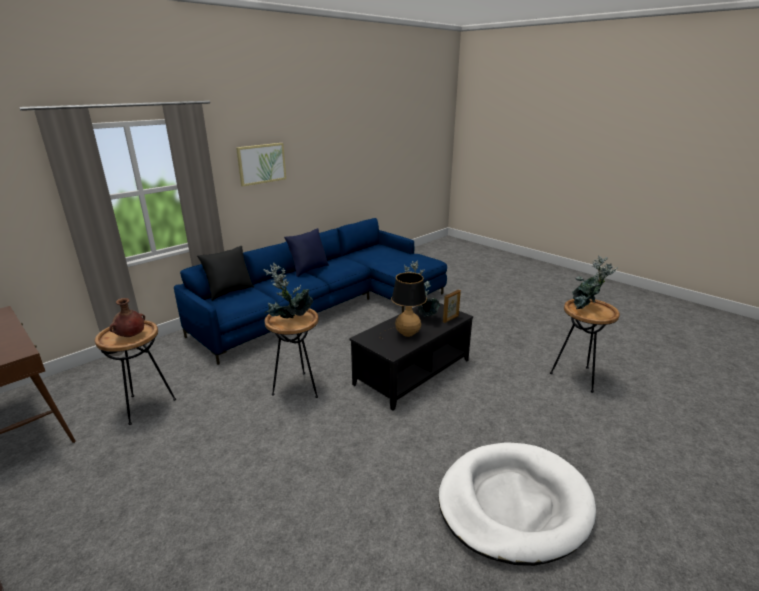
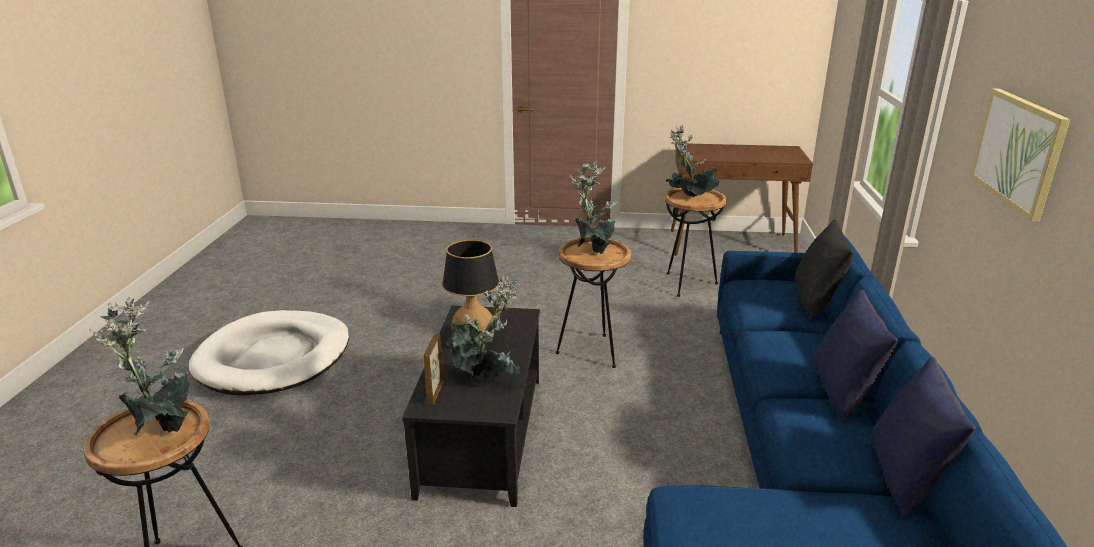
camera: 140 degrees right, 0 degrees up
(131, 336) = (687, 198): brown vase -> potted plant
(341, 256) = (905, 479): none -> blue pillow

